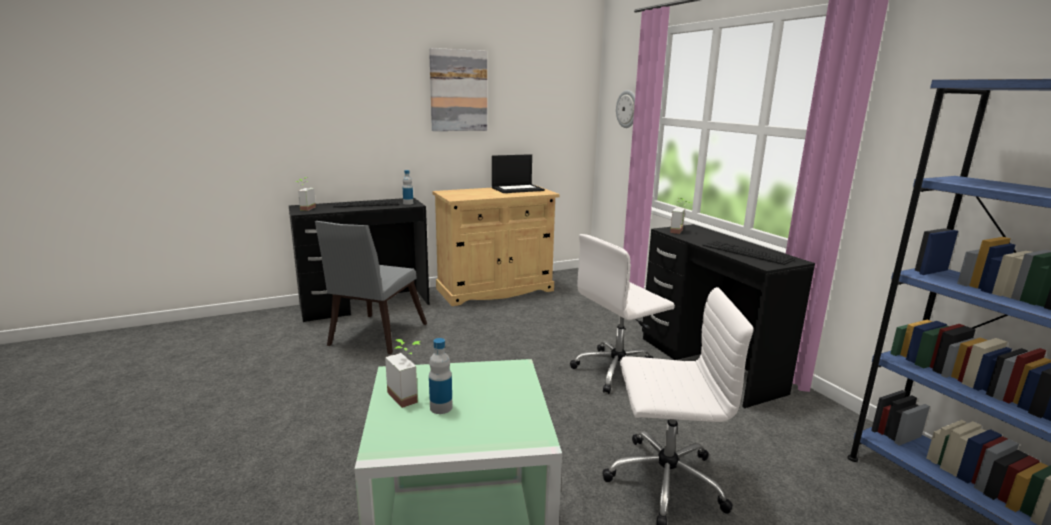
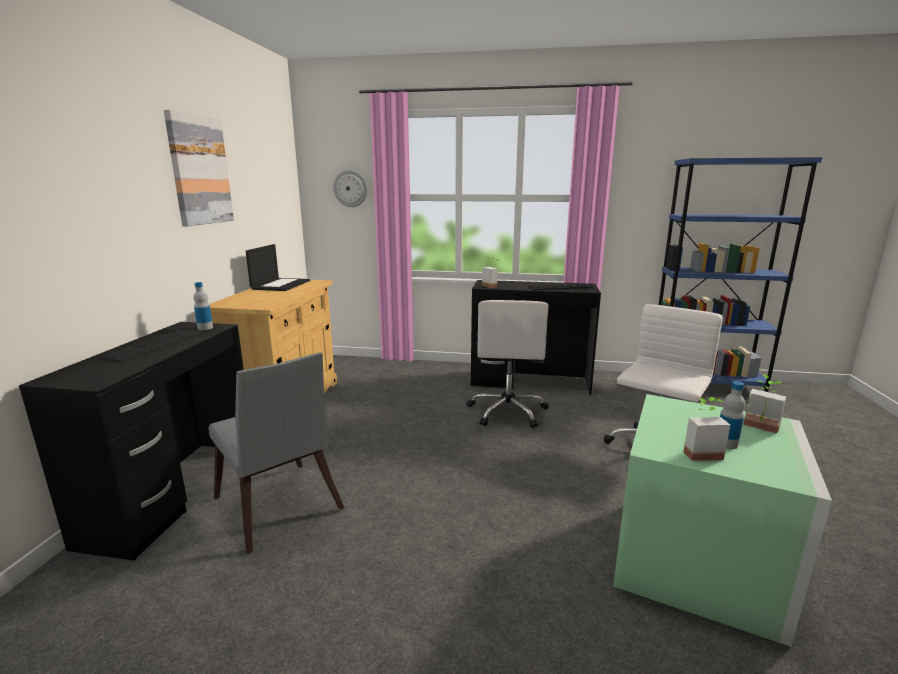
camera: 55 degrees left, 0 degrees up
(304, 208) = (76, 378): potted plant -> potted plant (760, 428)

